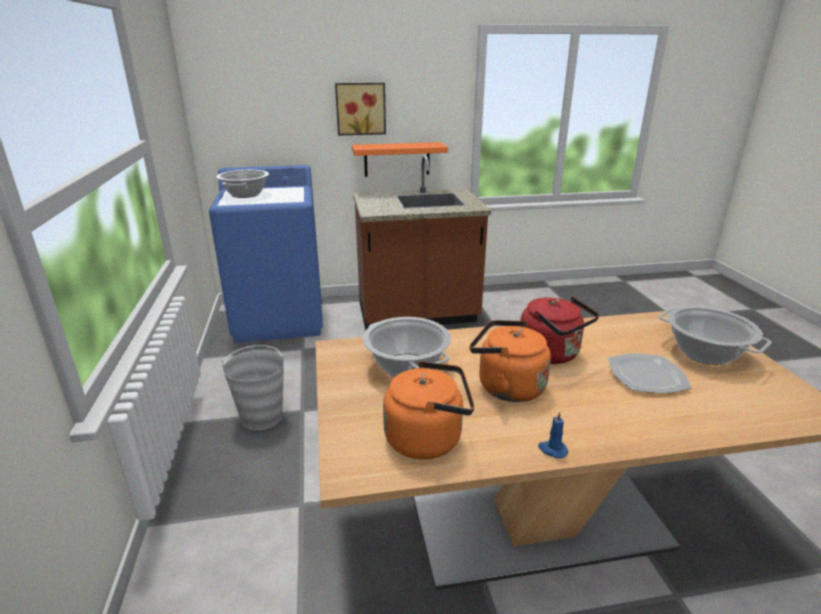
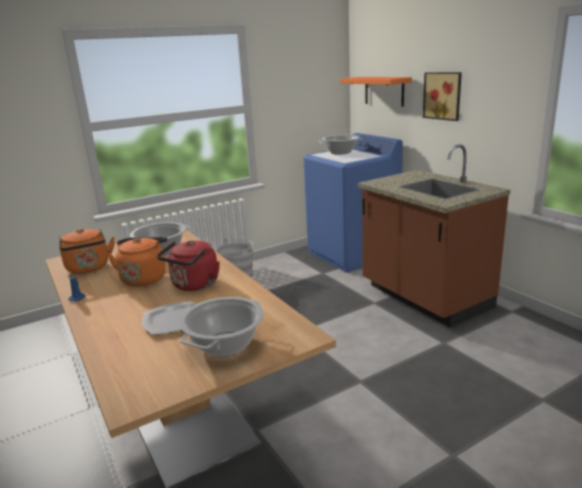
camera: 70 degrees right, 5 degrees down
(397, 159) = (467, 147): orange shelf -> orange shelf (384, 91)

